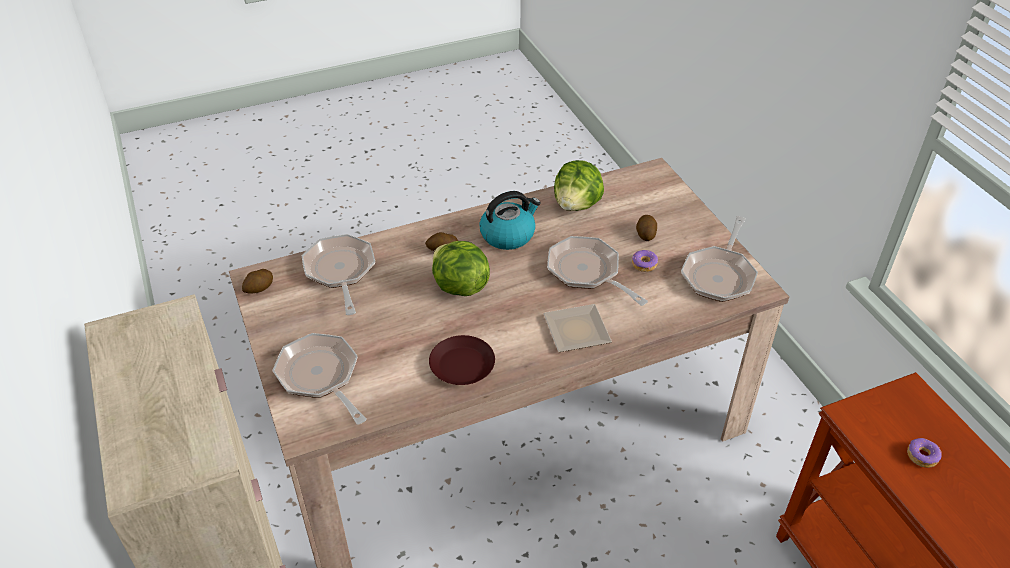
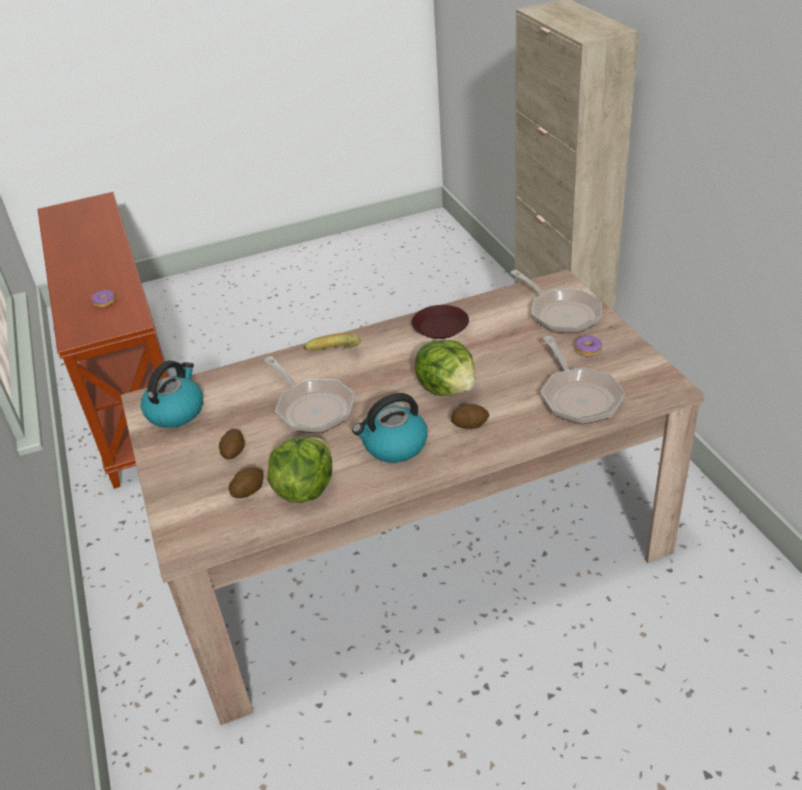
camera: 175 degrees left, 5 degrees down
(259, 289) = (658, 377): potato -> potato (248, 490)
(578, 329) = (334, 357): plate -> banana
(644, 264) = (249, 418): donut -> donut (588, 350)
(719, 275) = (176, 411): frying pan -> kettle

